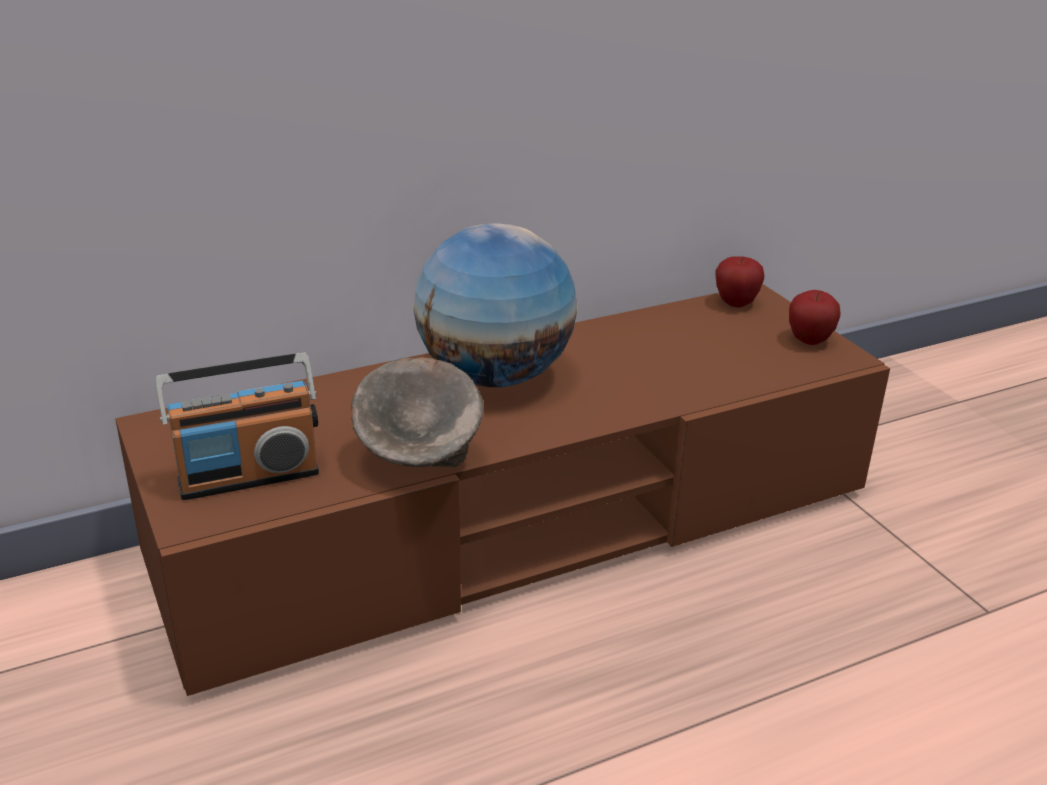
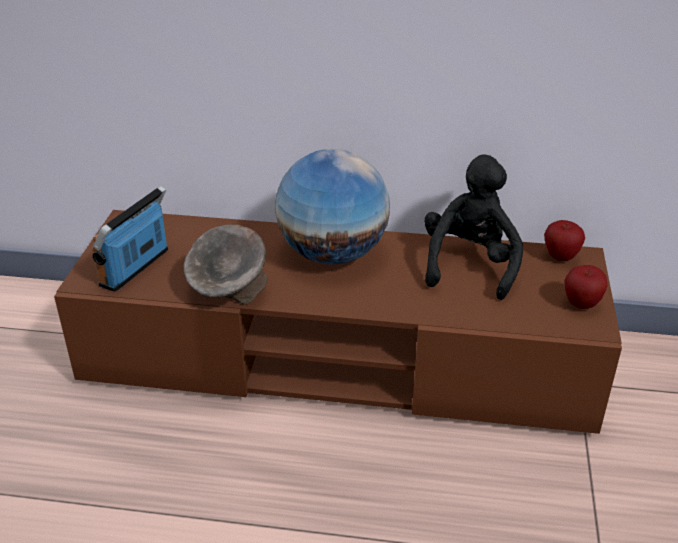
camera: 35 degrees right, 5 degrees up
(248, 477) = (136, 268): radio -> radio turned 105 degrees clockwise
(659, 339) = (469, 265): none -> black plush toy

